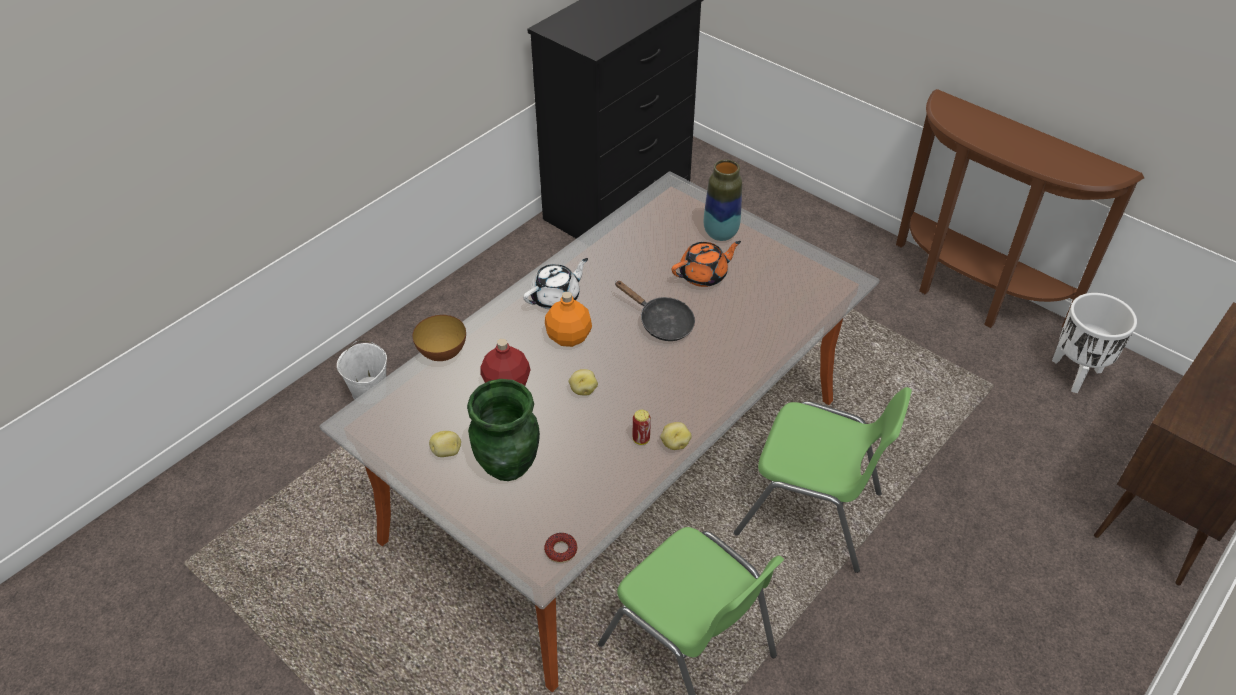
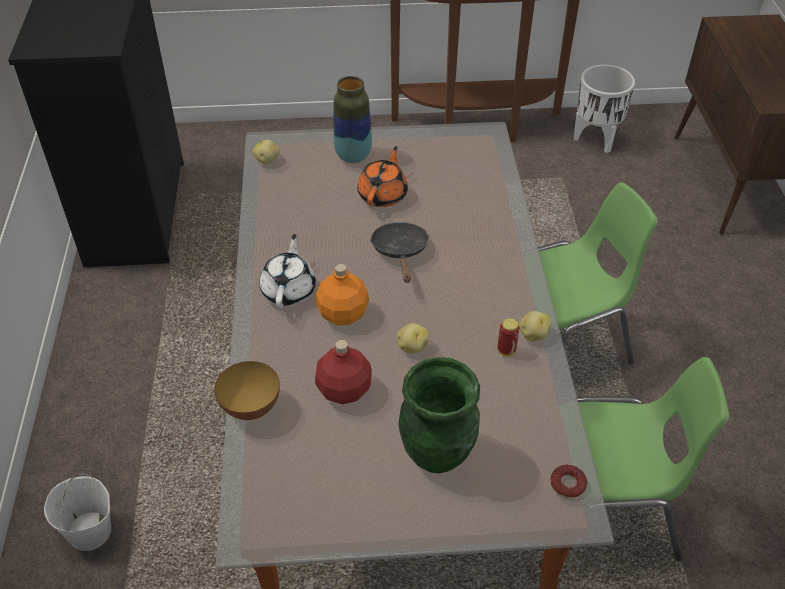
camera: 45 degrees left, 0 degrees up
(447, 452) = (371, 487): potato -> potato (267, 160)
(661, 323) = (400, 252): black frying pan -> black frying pan turned 90 degrees counterclockwise

